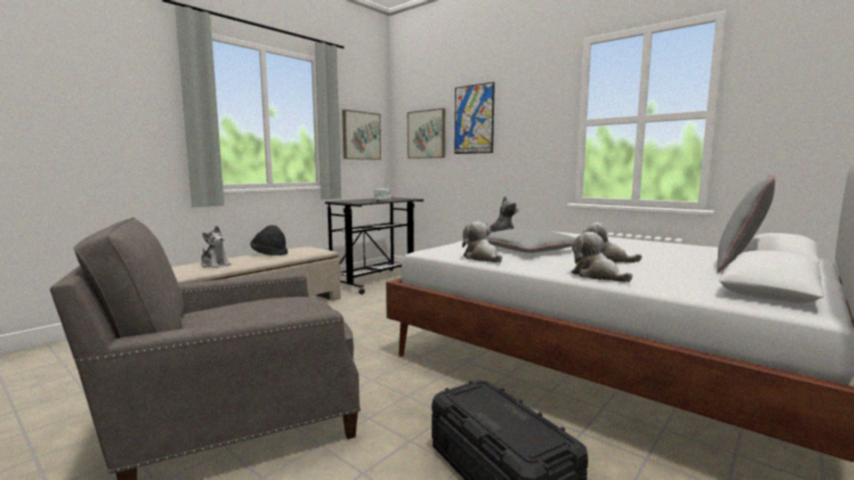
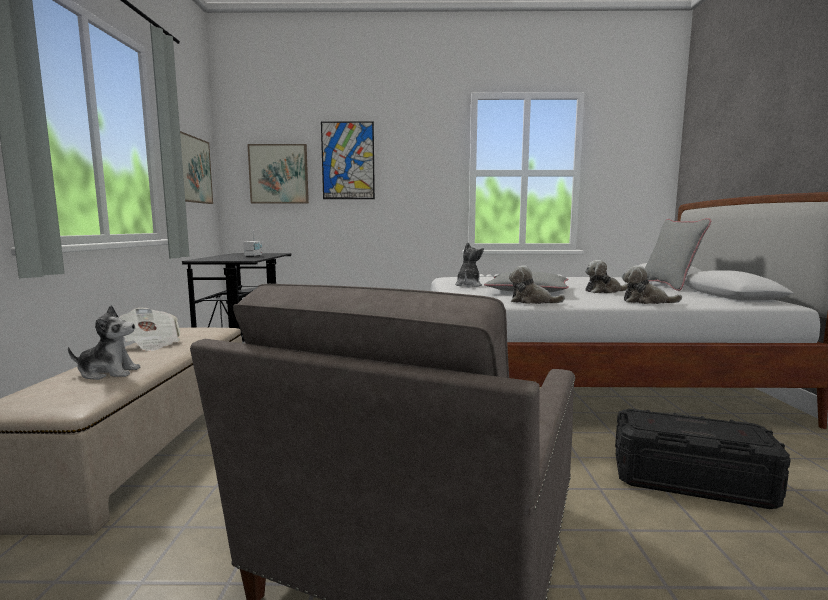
camera: 40 degrees left, 0 degrees up
(269, 254) = (151, 344): black hat -> newspaper

